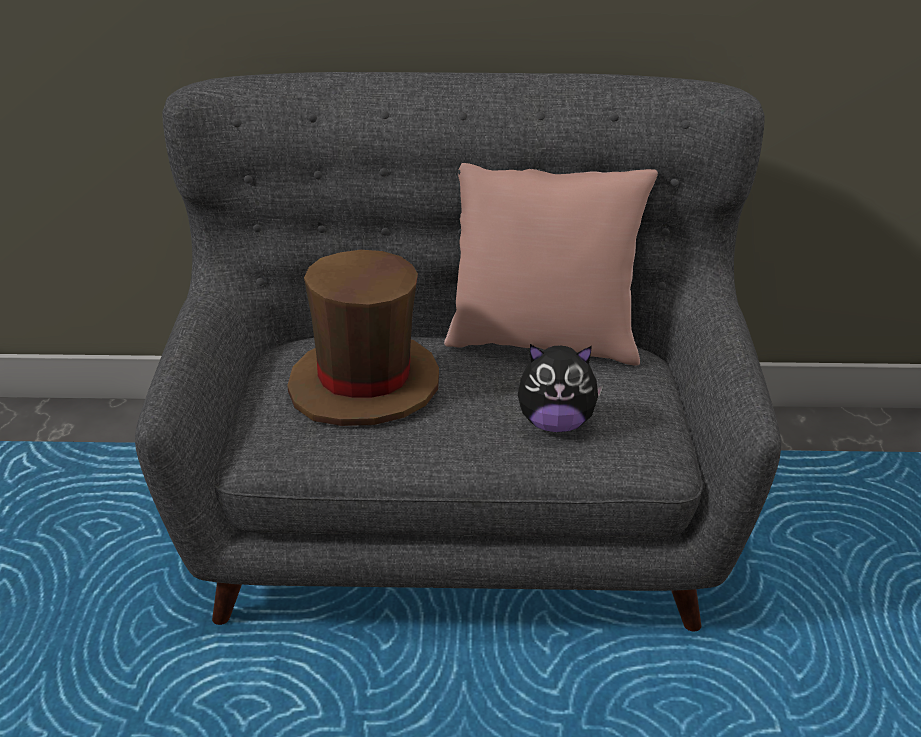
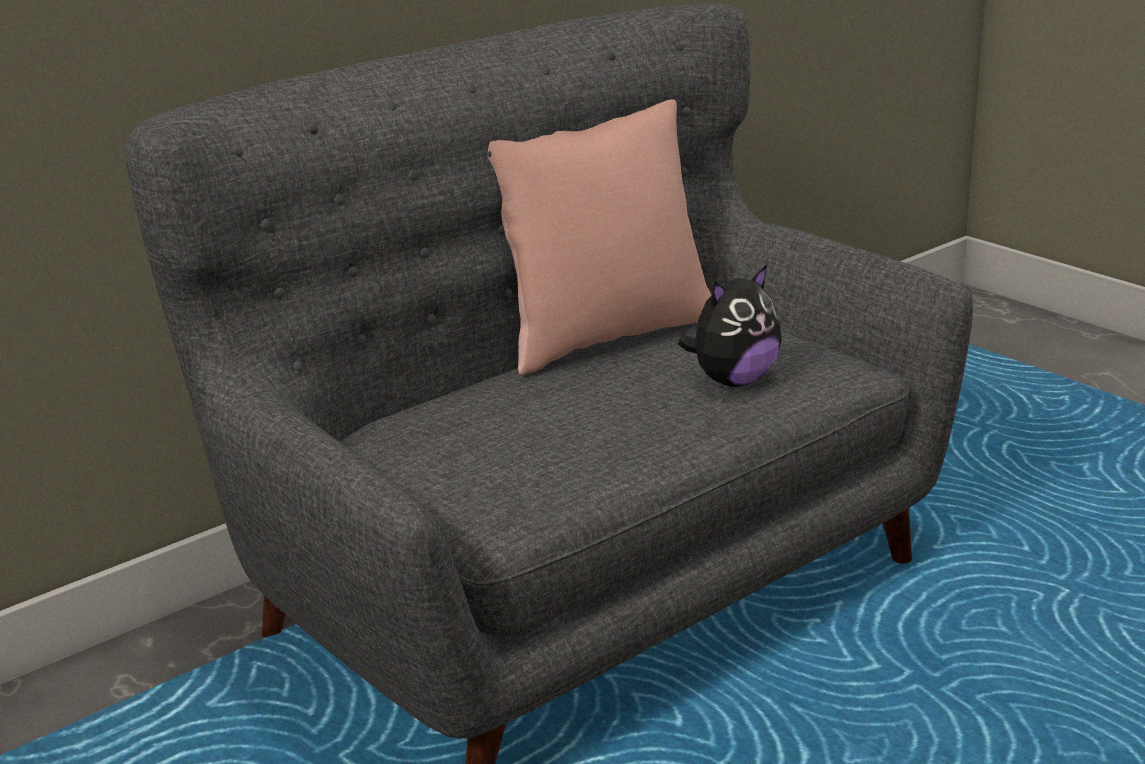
camera: 40 degrees left, 10 degrees down
(365, 385) = (506, 429): brown hat -> none

